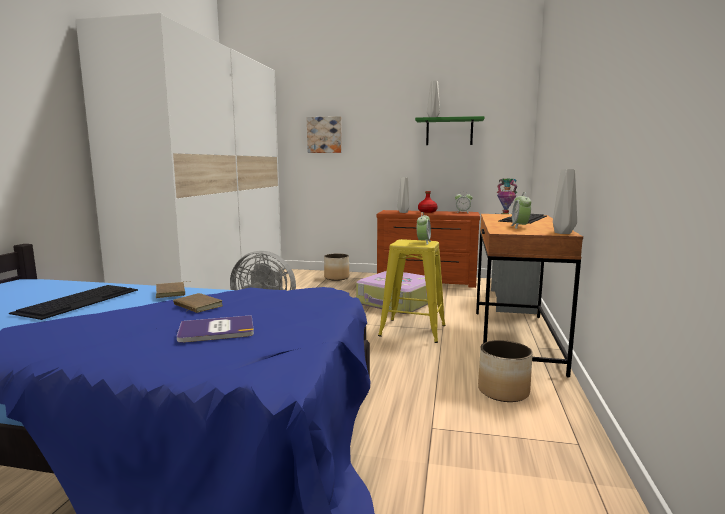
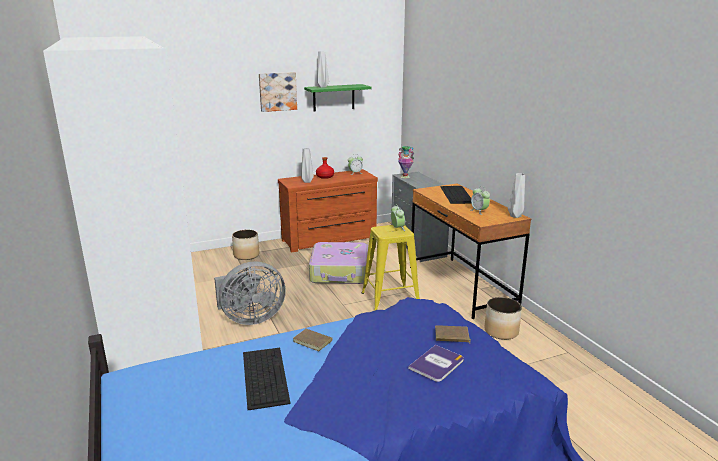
camera: 35 degrees left, 10 degrees up
(196, 306) = (370, 348): brown book -> brown book (451, 336)
(324, 135) = (207, 106): picture -> picture (277, 91)

